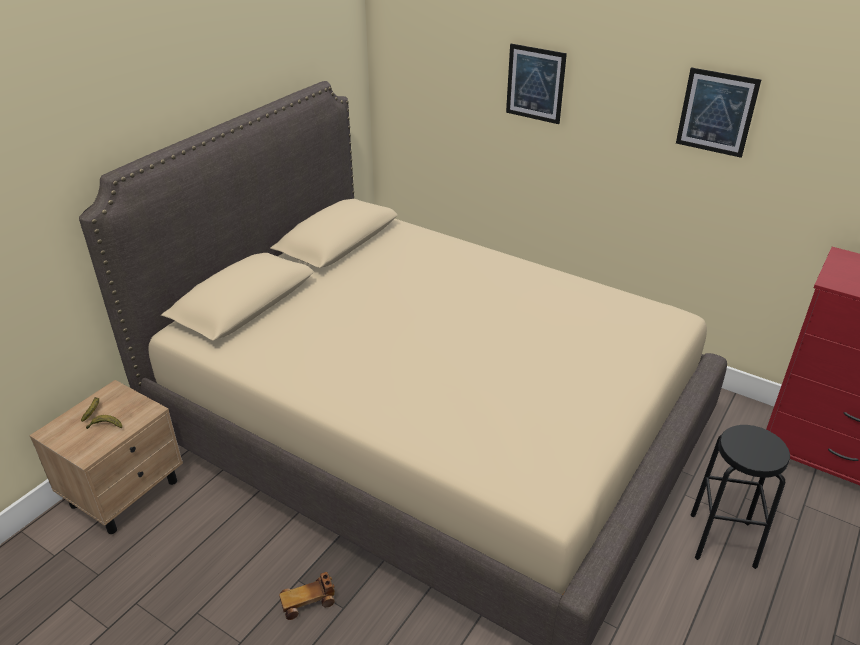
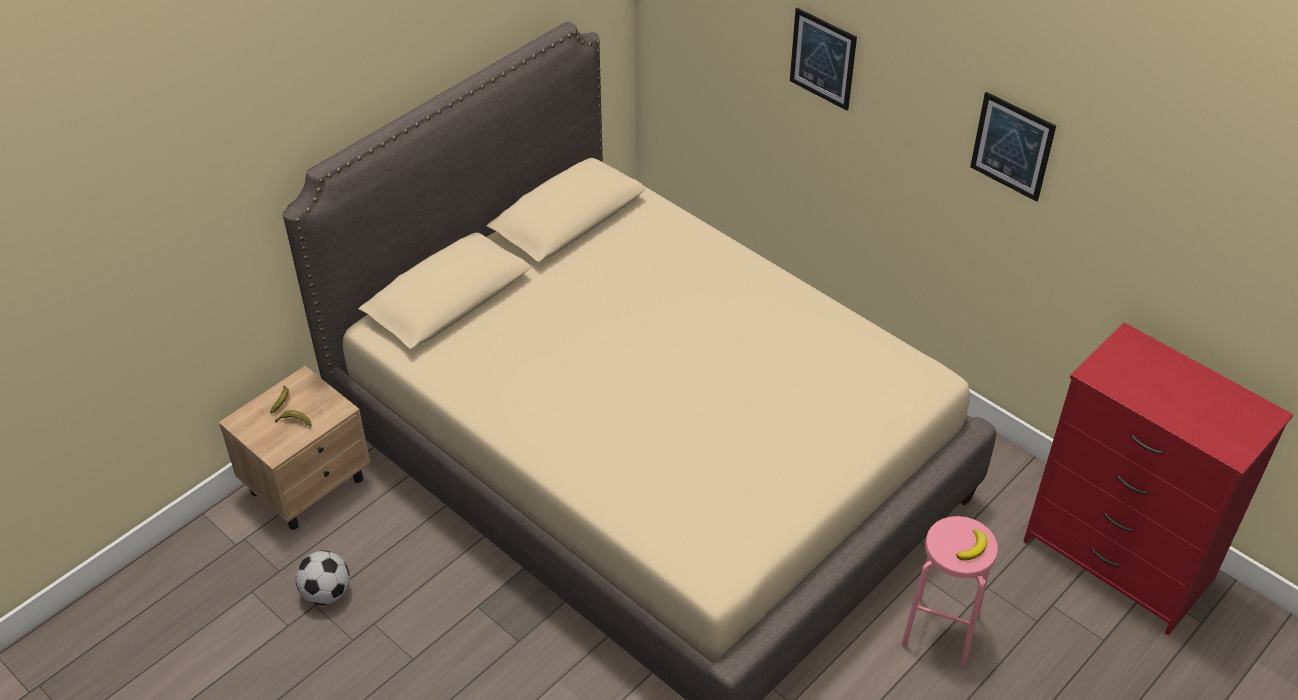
camera: 10 degrees right, 10 degrees up
(147, 589) = (326, 593): none -> football
(308, 601) = (484, 629): toy car -> none
(723, 540) = (940, 631): black stool -> pink stool
(766, 449) = (973, 548): none -> banana

